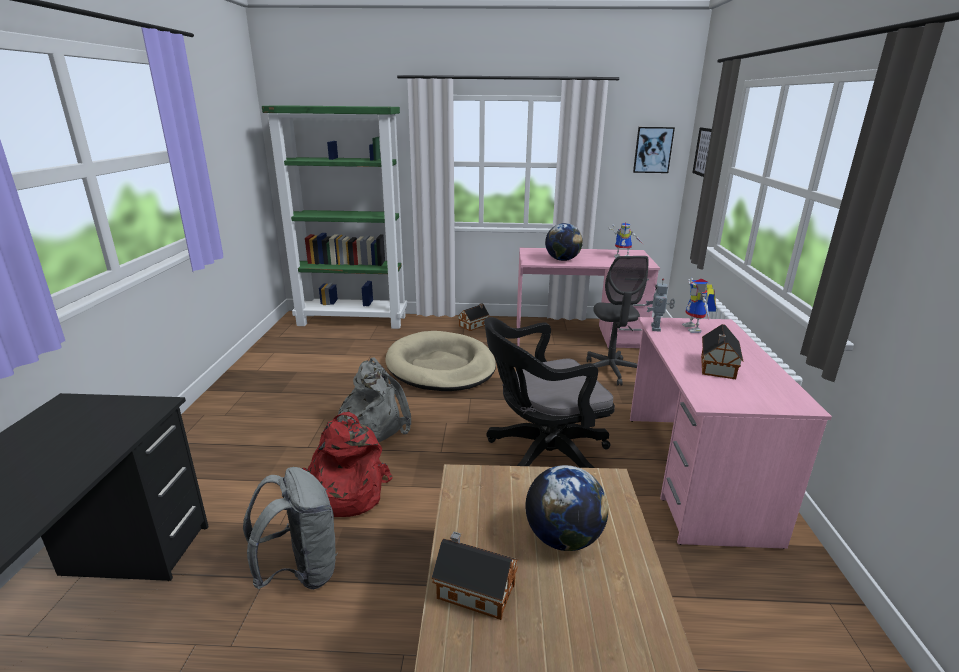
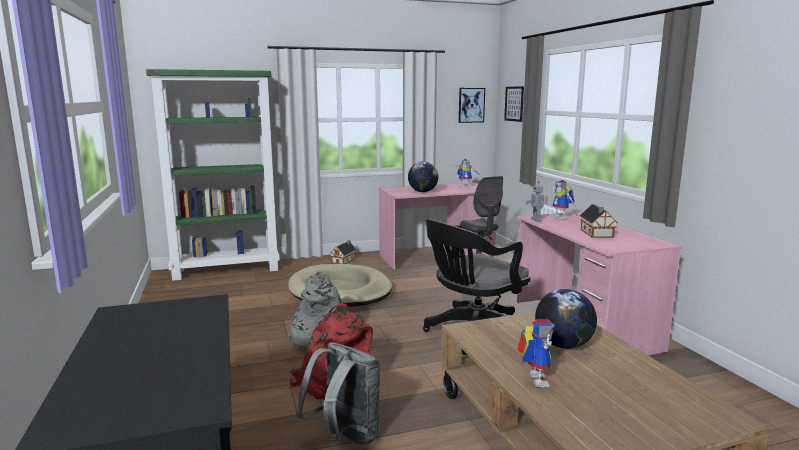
camera: 20 degrees left, 10 degrees down
(473, 589) = (533, 379): toy house -> toy robot

